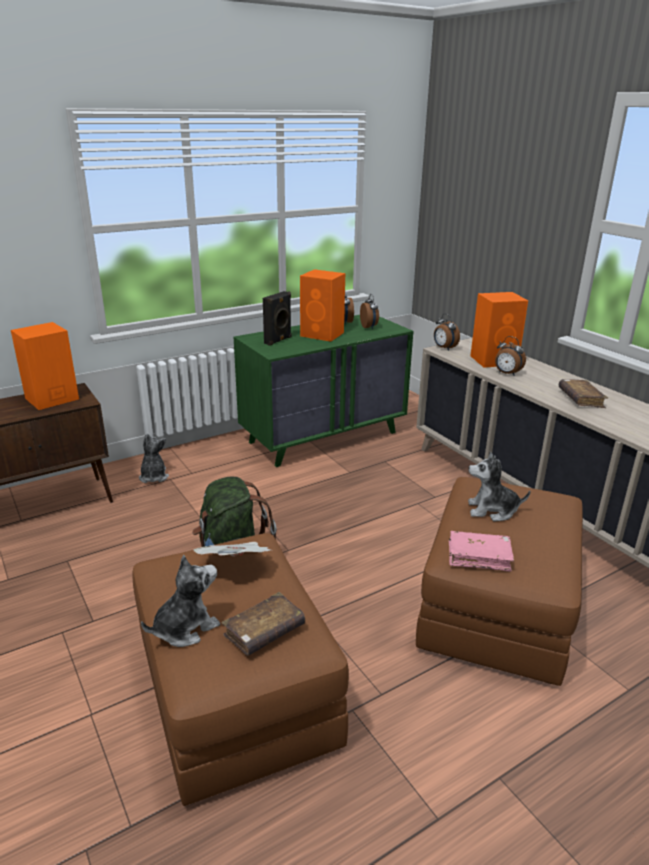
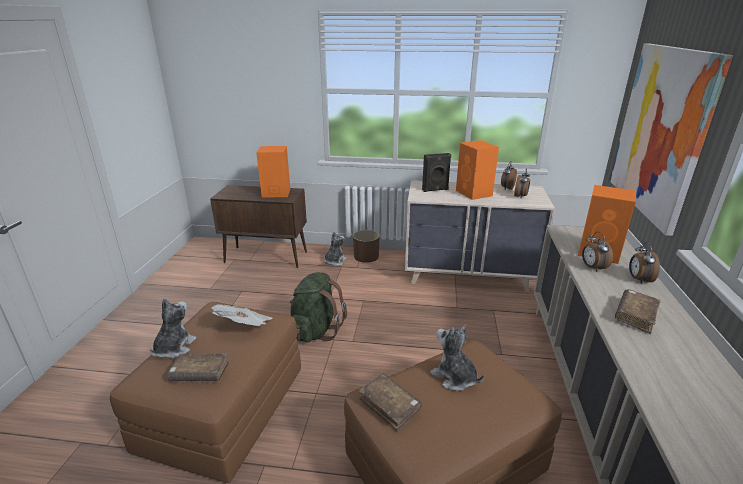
camera: 40 degrees right, 0 degrees up
(185, 628) = (174, 348): plush toy -> plush toy turned 75 degrees counterclockwise
(187, 457) = (366, 256): none -> brown planter
(324, 437) = (468, 275): green dresser -> beige dresser
(444, 348) = (566, 229): alarm clock -> alarm clock (638, 279)
(479, 557) = (390, 406): pink book -> brown book
(492, 234) = (660, 132): none -> picture

